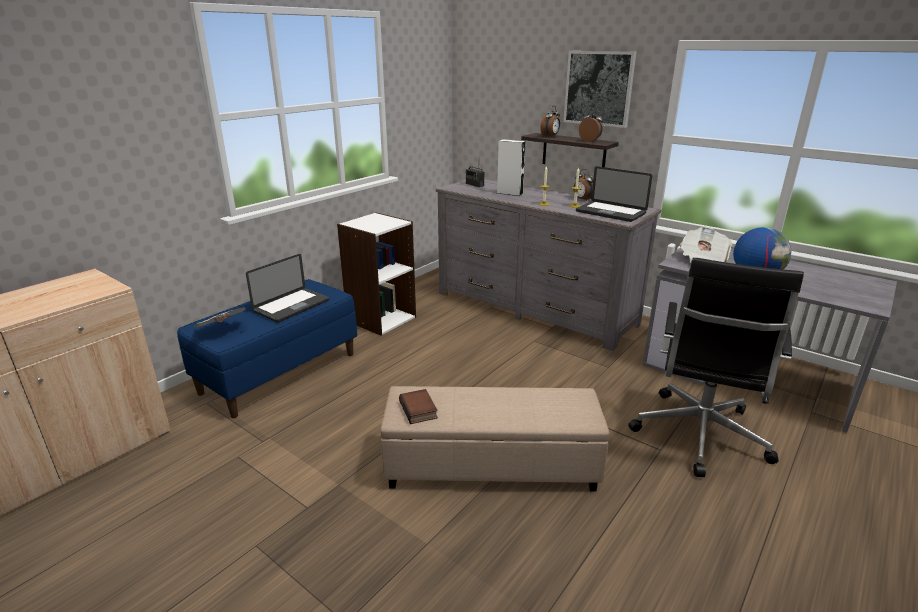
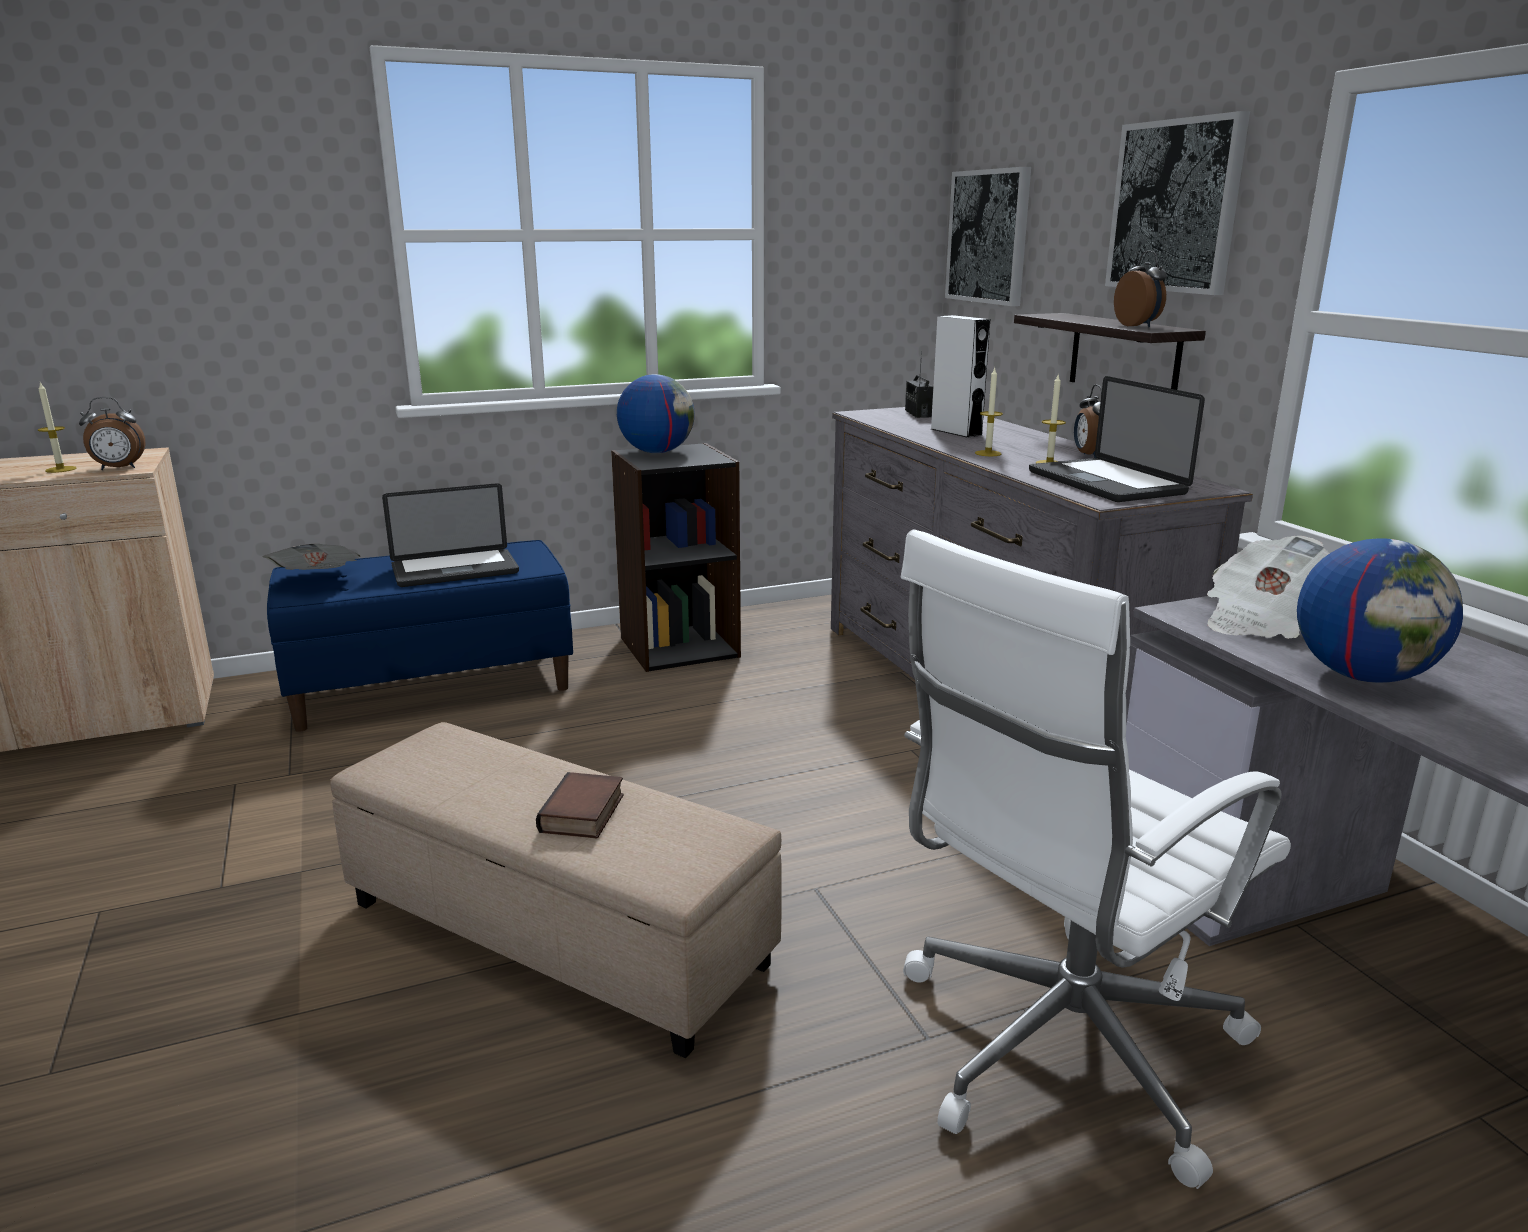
camera: 30 degrees right, 5 degrees down
(57, 298) = (61, 469): none -> candle
(363, 222) = (657, 452): none -> globe
(381, 319) = (679, 646): white bookcase -> black bookcase
(419, 410) = (422, 767): book -> book (584, 814)
(483, 95) = (989, 237): none -> picture
(550, 136) = (1072, 317): alarm clock -> alarm clock (118, 468)
(699, 436) = (1059, 1048): black office chair -> white office chair

